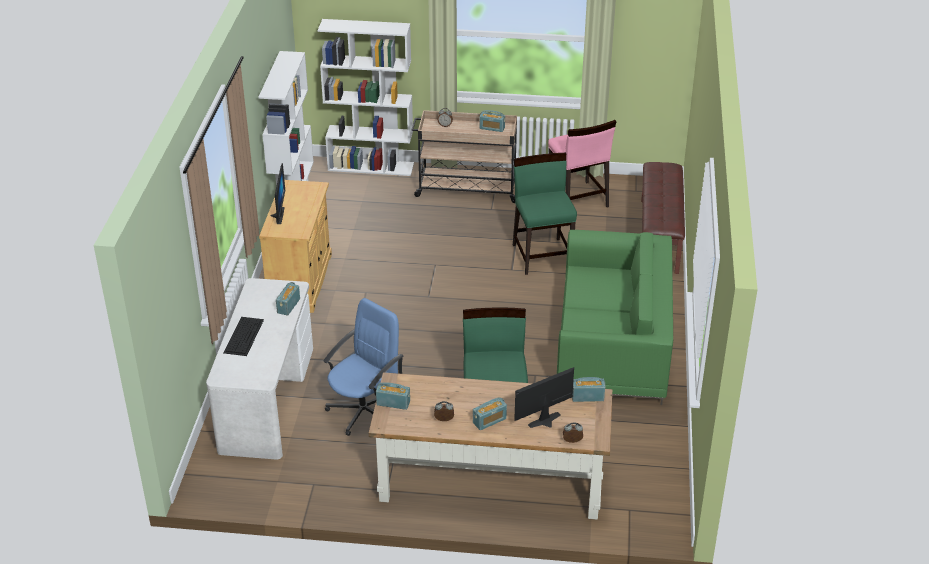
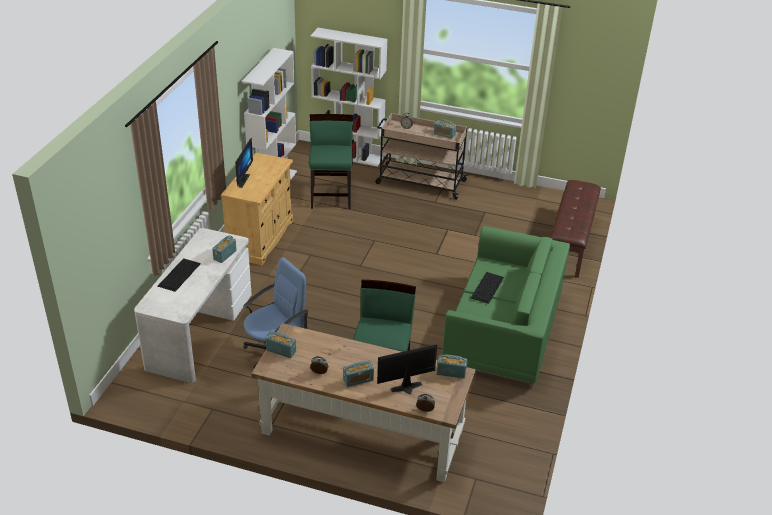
camera: 10 degrees right, 0 degrees up
(542, 255) = (466, 246): green chair -> green chair (331, 196)
(577, 199) = (509, 204): pink chair -> none
(589, 299) = (487, 288): none -> keyboard

